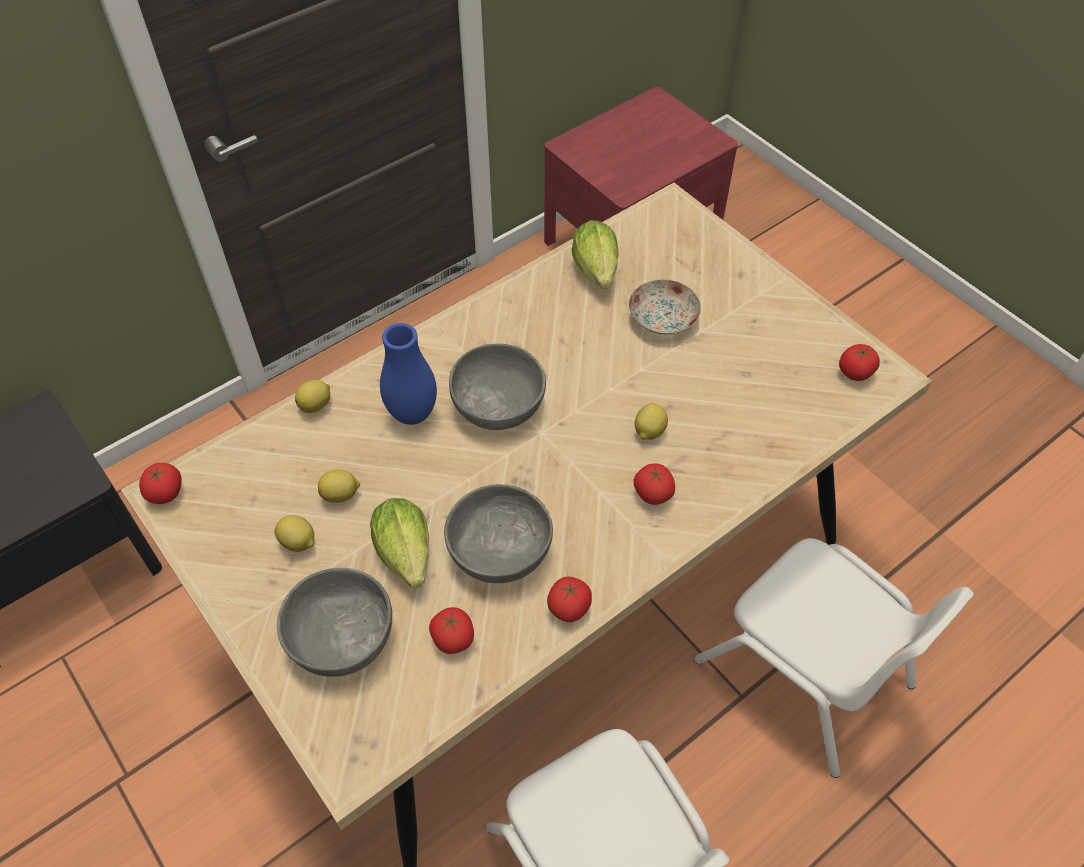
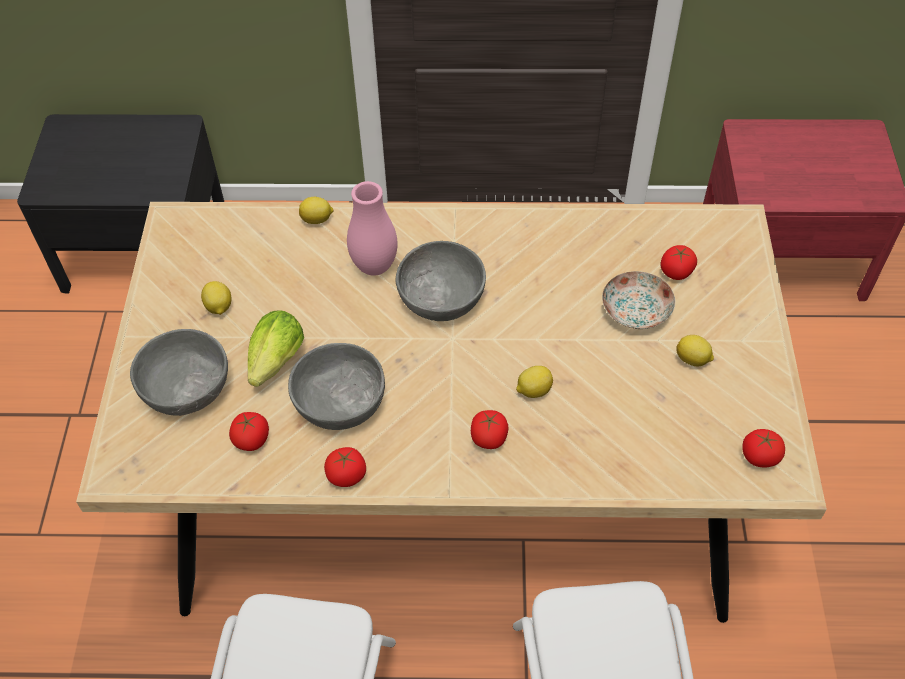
camera: 40 degrees right, 0 degrees up
(165, 492) = (173, 220): tomato -> tomato (676, 272)
(341, 495) = (274, 293): lemon -> lemon (692, 360)
(412, 414) = (374, 266): blue vase -> pink vase
(597, 274) = (617, 243): lettuce -> none

